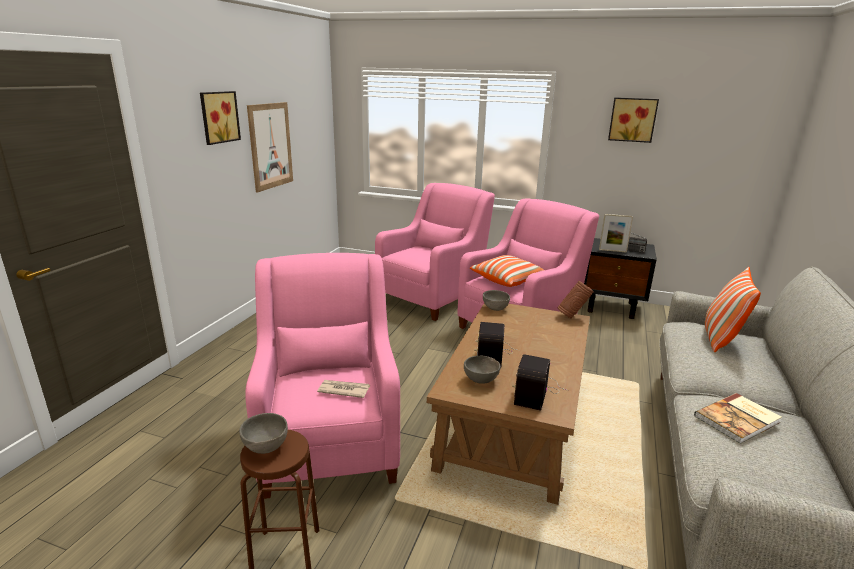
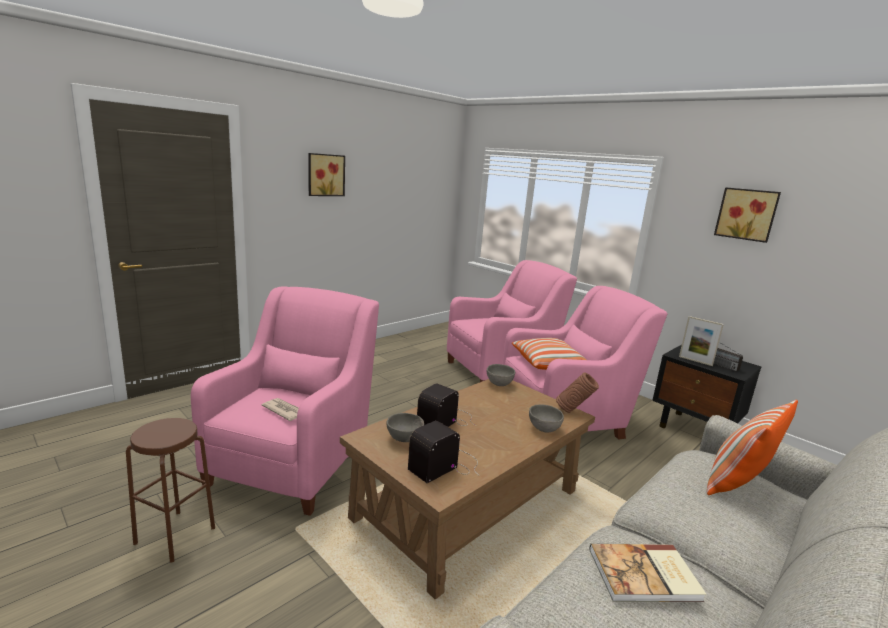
camera: 25 degrees right, 5 degrees down
(265, 447) = (160, 428): grey bowl -> grey bowl (543, 429)
(271, 146) = (379, 206): picture -> none

